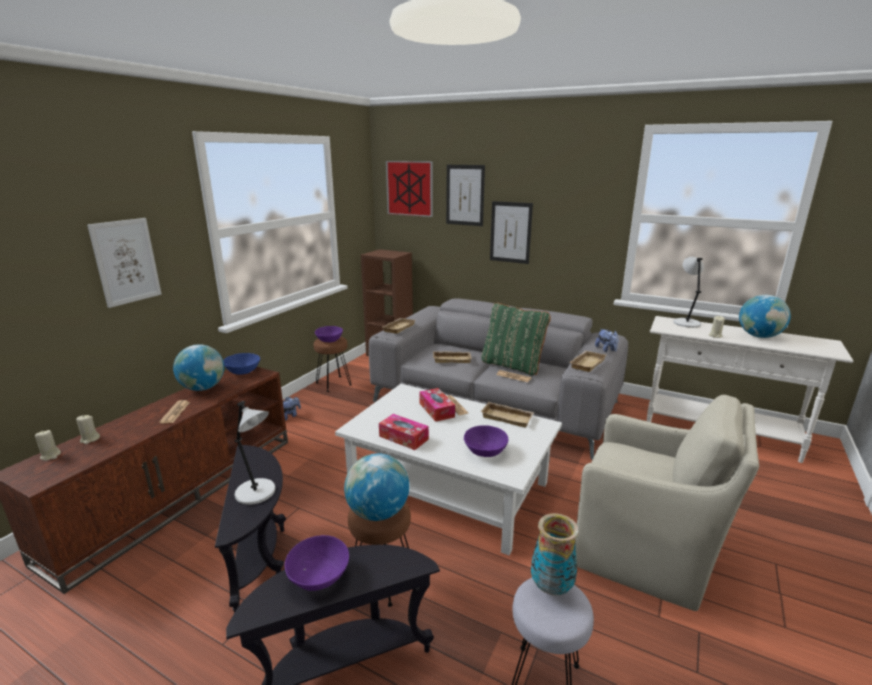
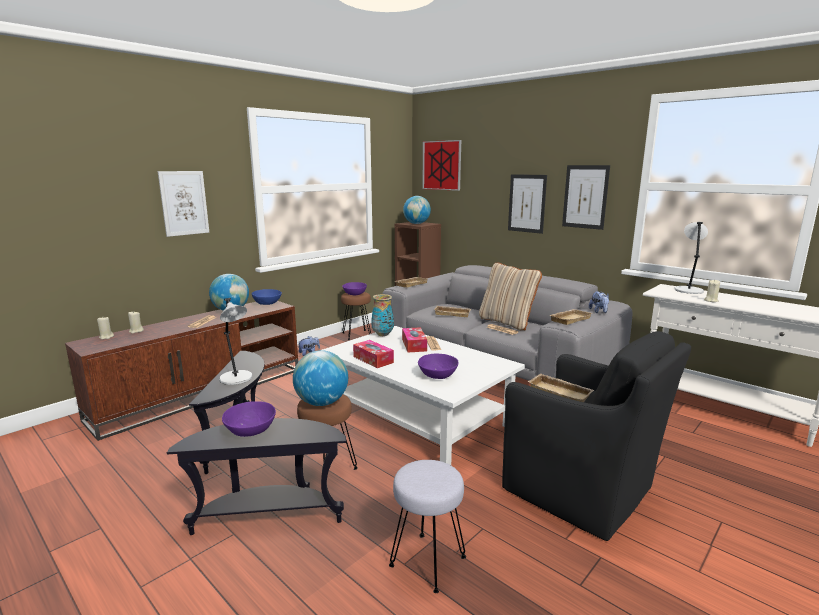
camera: 15 degrees right, 5 degrees down
(465, 195) = (488, 169): picture -> picture (585, 197)
(508, 417) = (475, 356): beige tray -> beige tray (561, 392)
(513, 365) = (507, 322): green pillow -> beige pillow
(551, 587) = (433, 467): vase -> vase (382, 334)
(646, 553) = (581, 491): beige armchair -> black armchair
(759, 336) = (762, 304): globe -> globe (416, 223)

